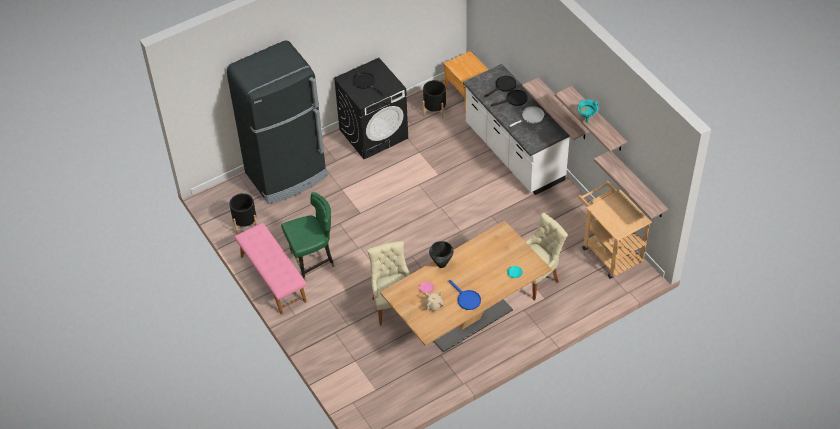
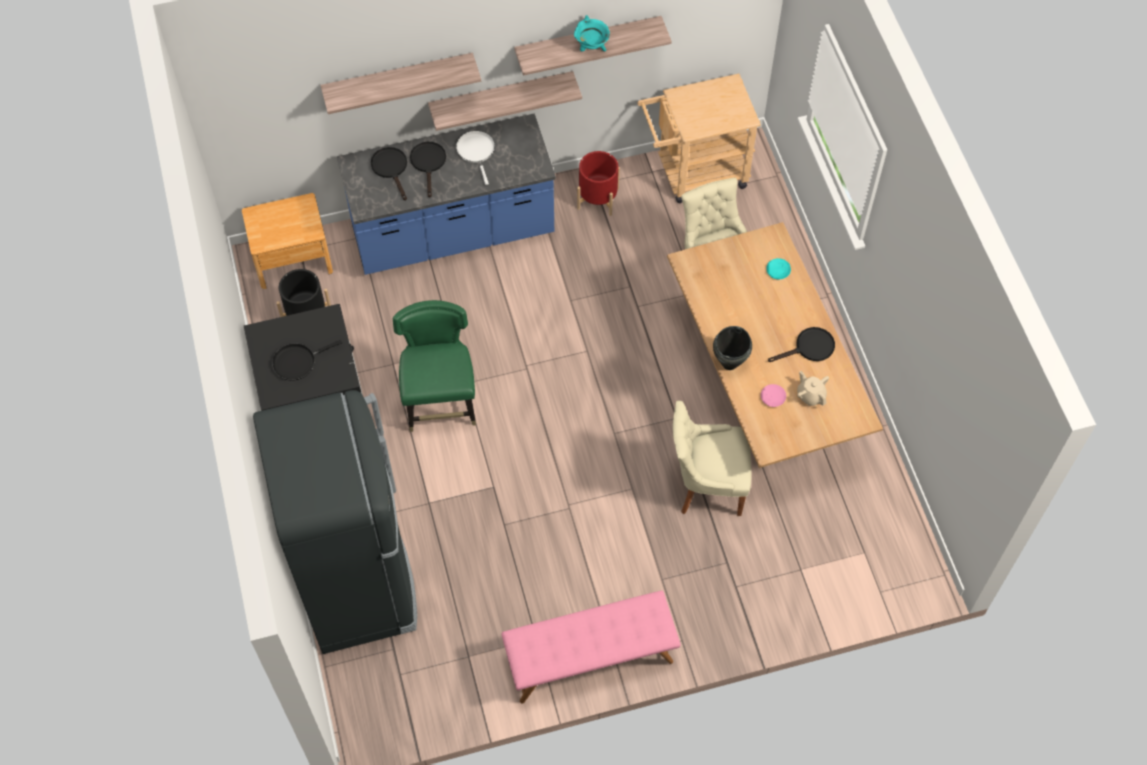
camera: 75 degrees left, 10 degrees up
(245, 223) = (447, 679): black planter -> none
(312, 261) = (574, 586): green chair -> green chair (441, 404)
(466, 299) = (809, 348): blue frying pan -> black frying pan
(513, 153) = (453, 234): white counter -> blue counter
(568, 210) = (598, 198): none -> red planter
(638, 185) = (694, 54): shelf -> shelf (398, 79)

